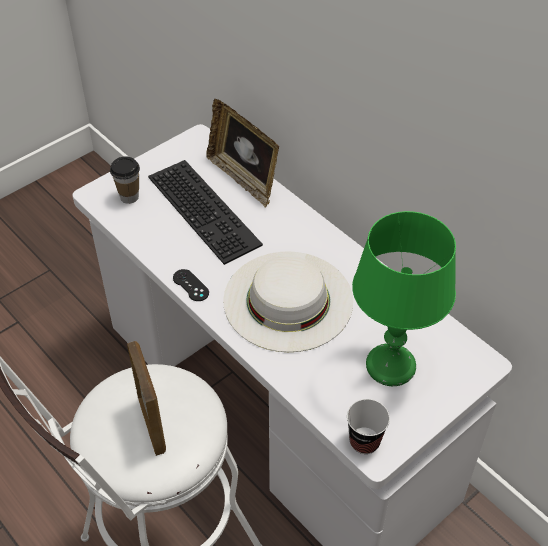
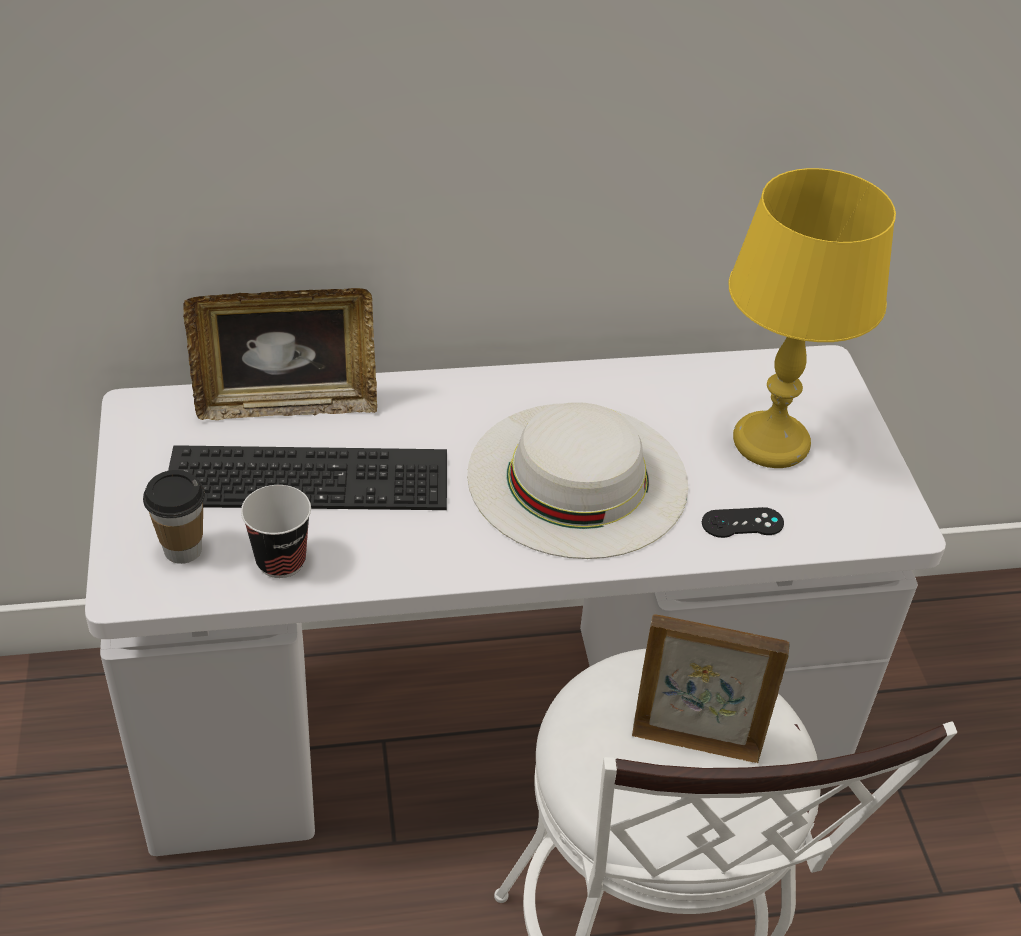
camera: 60 degrees left, 5 degrees down
(190, 285) = (455, 566): black game controller -> black game controller (742, 523)
(364, 441) = (877, 527): cup -> cup (281, 561)
(390, 367) = (772, 443): green table lamp -> yellow table lamp

